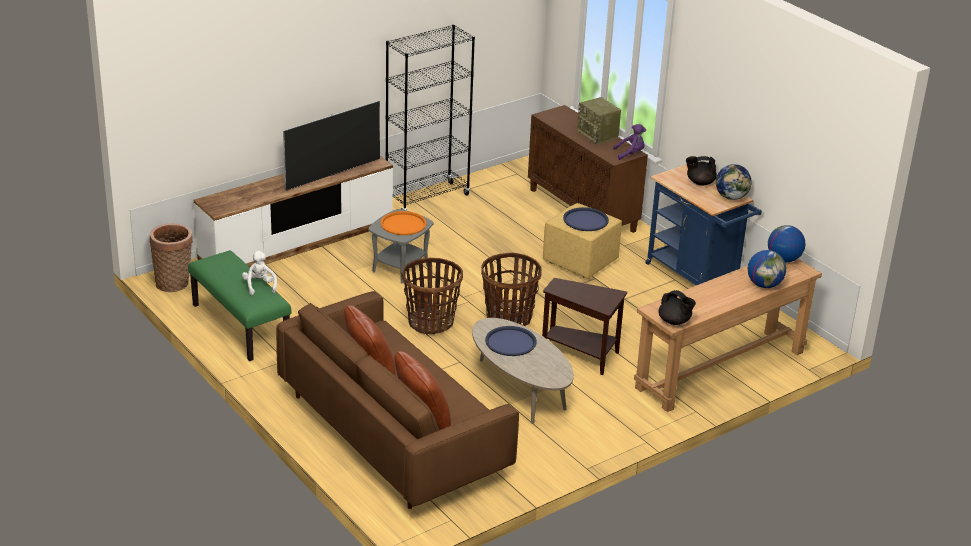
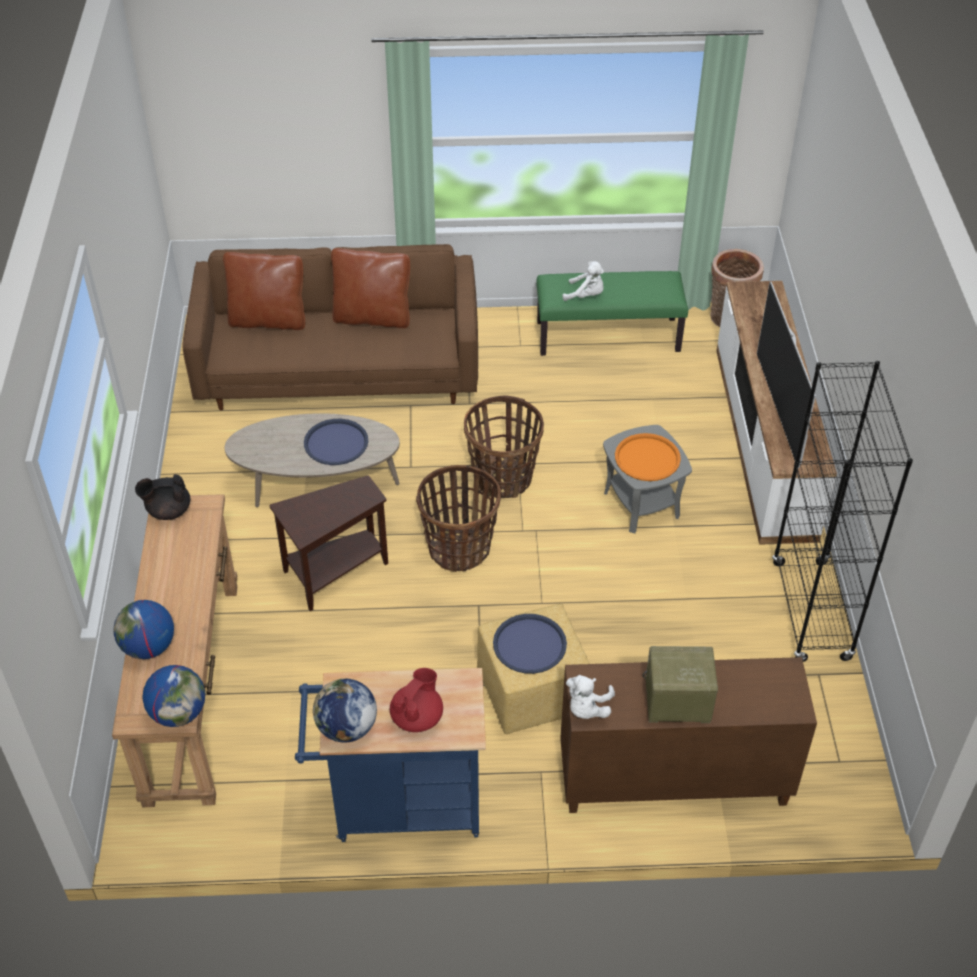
camera: 125 degrees right, 15 degrees up
(630, 154) = (587, 708): purple plush toy -> white plush toy
(700, 182) = (417, 717): black teapot -> red teapot

